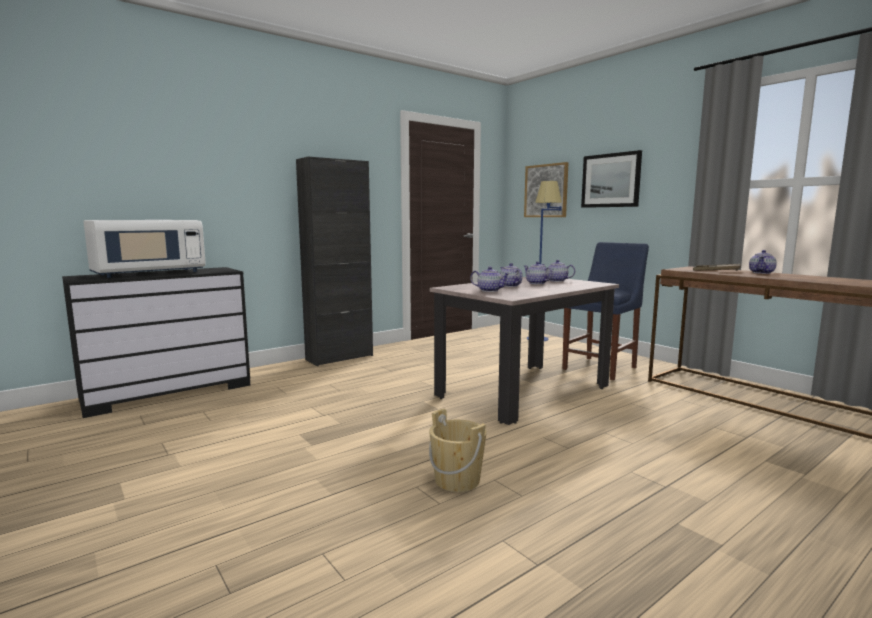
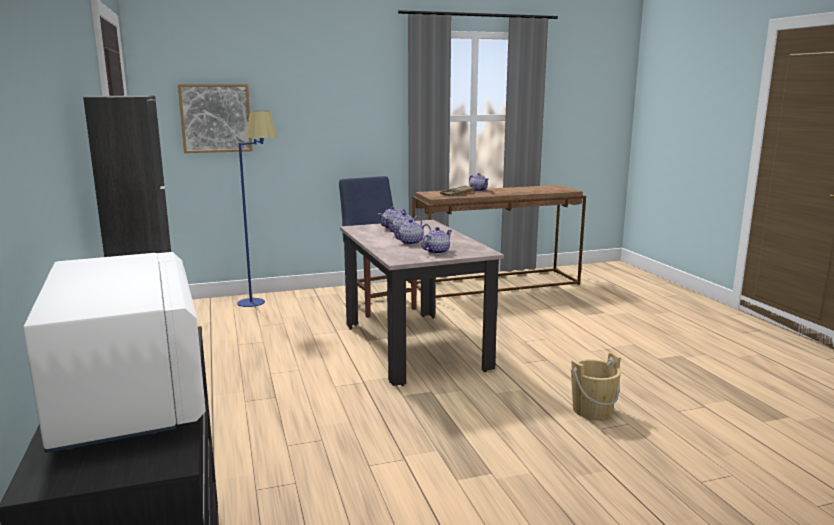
camera: 70 degrees left, 5 degrees up
(611, 180) = (309, 109): picture -> none

